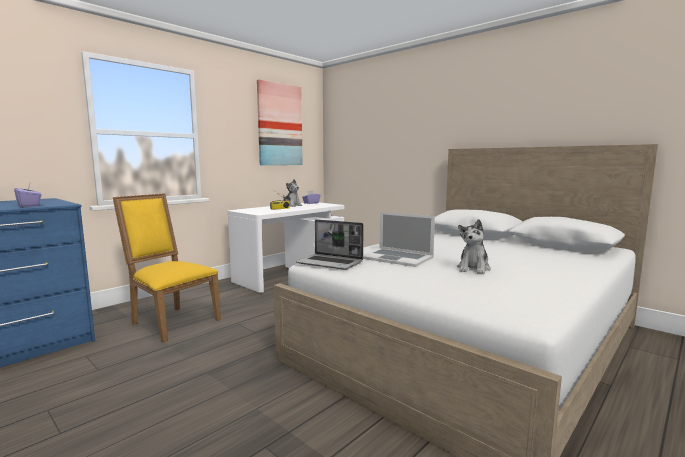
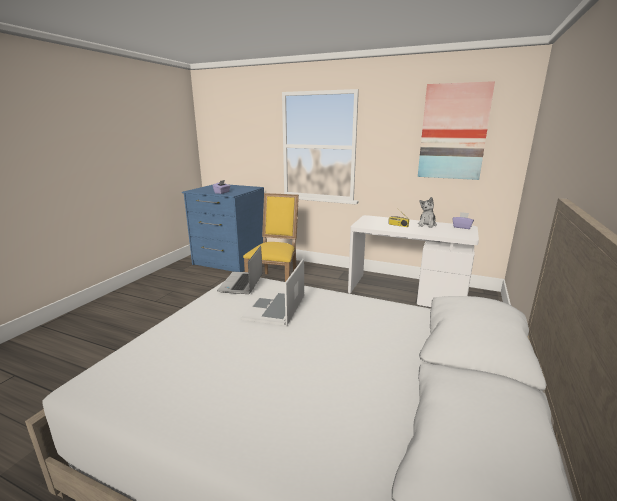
camera: 70 degrees right, 10 degrees up
(473, 268) = (245, 353): plush toy -> none

